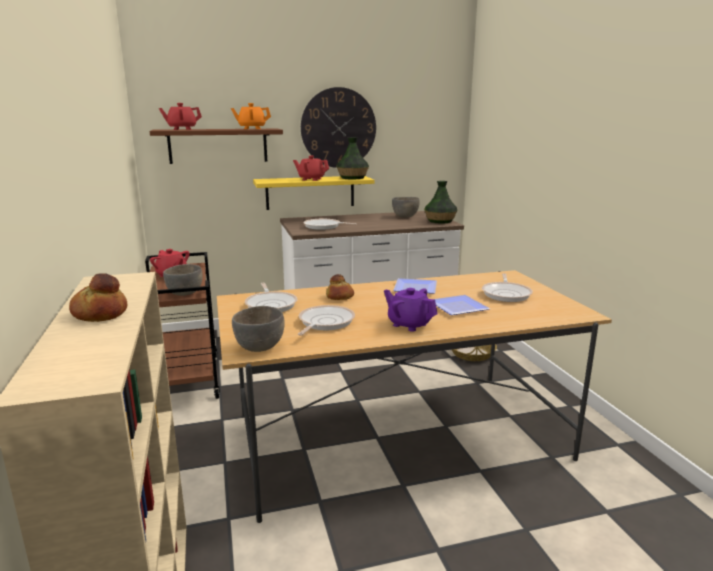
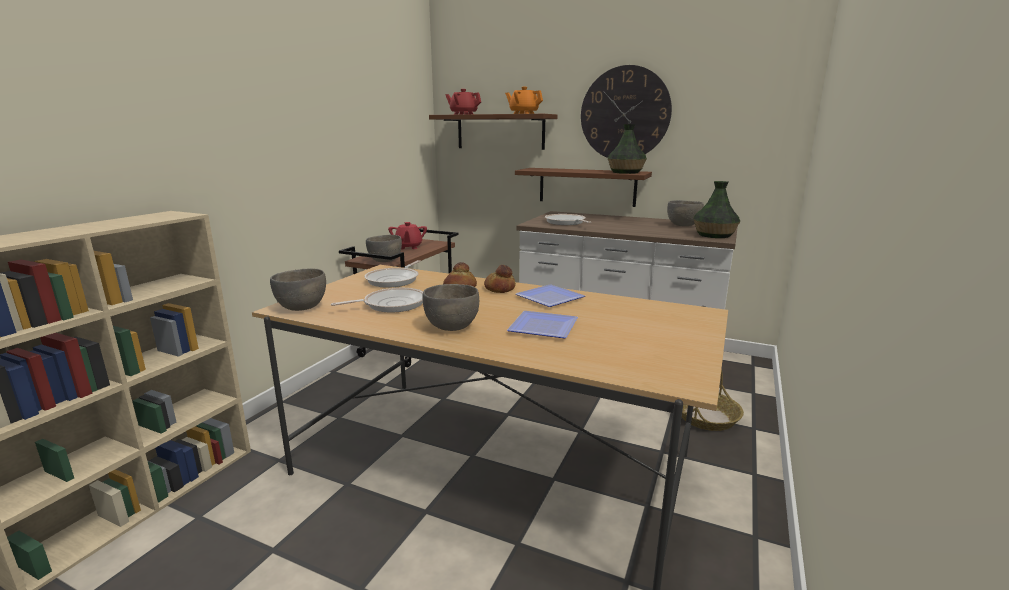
camera: 40 degrees right, 0 degrees up
(101, 313) = (78, 228): bread -> bread (500, 288)
(310, 192) = (587, 186): yellow shelf -> brown shelf
(311, 179) = (578, 170): red teapot -> none
(409, 324) = (452, 327): purple teapot -> grey bowl
(506, 294) = (640, 331): frying pan -> none

